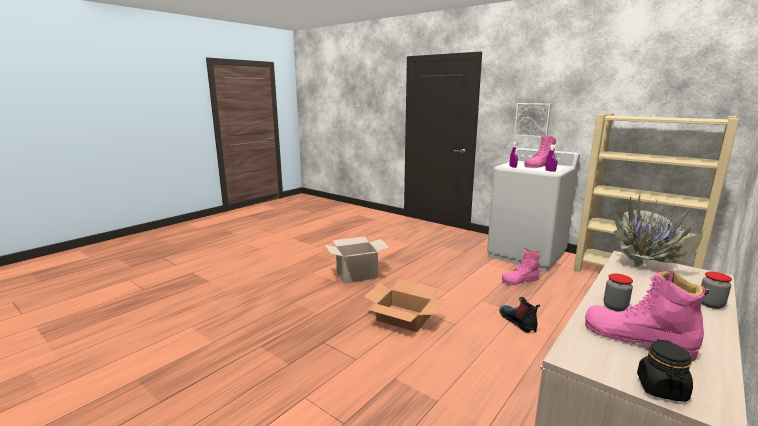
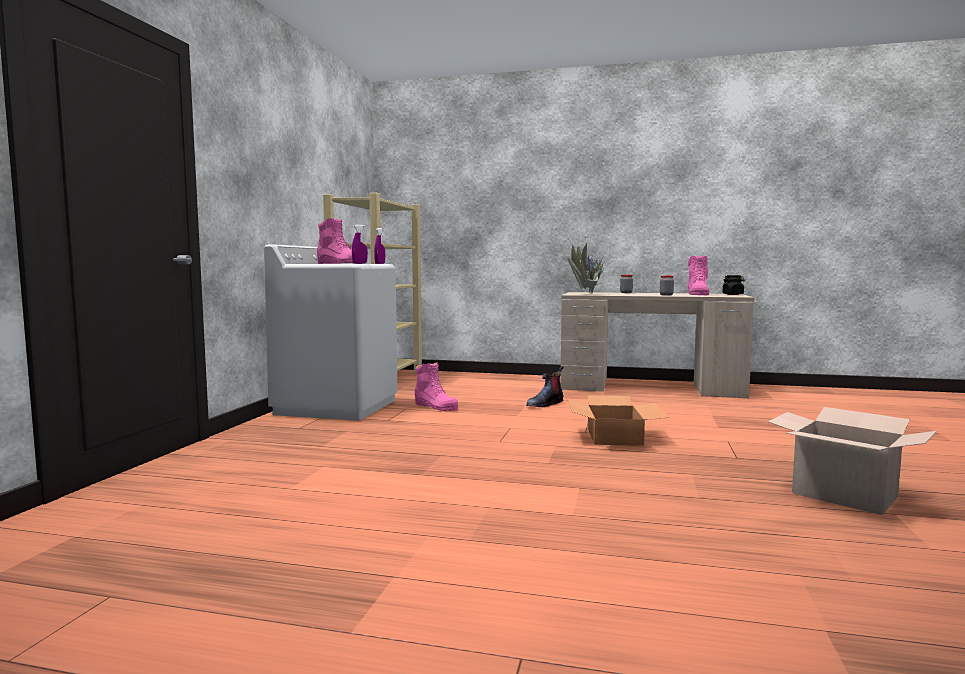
camera: 115 degrees left, 10 degrees down
(357, 275) = (531, 477): cardboard box -> cardboard box (845, 495)
(532, 120) = (264, 197): picture -> none

